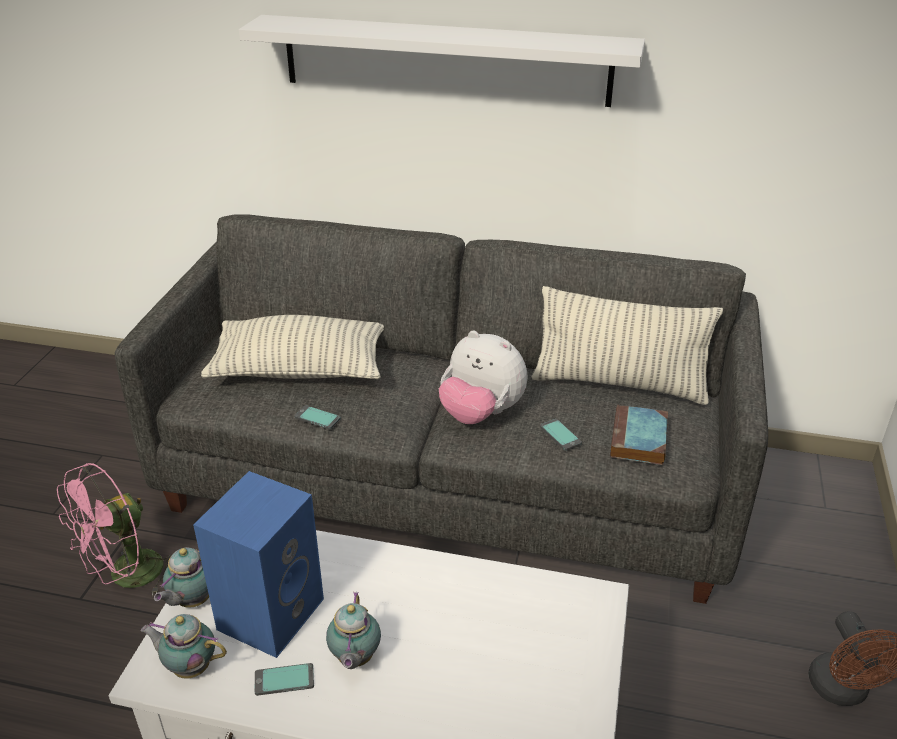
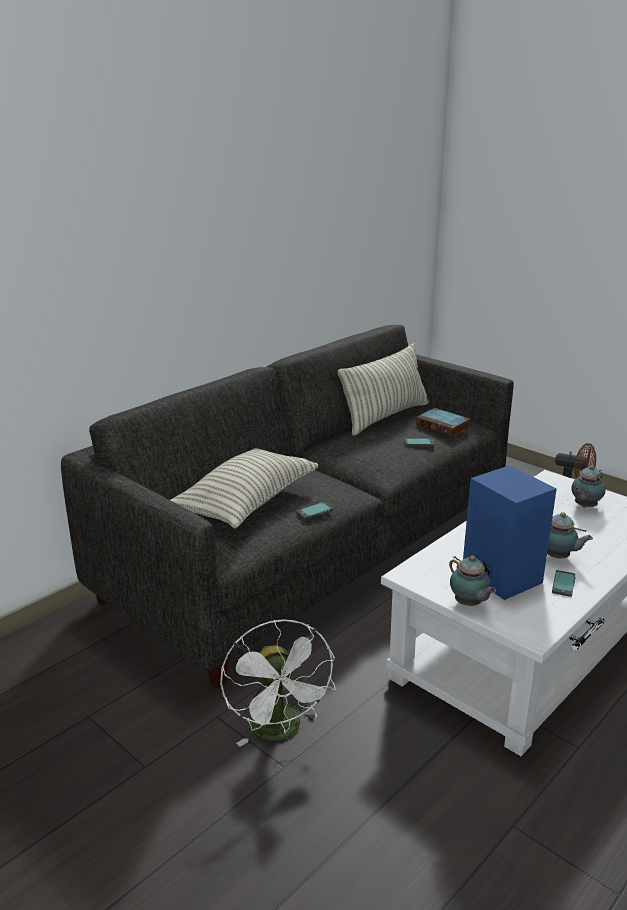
camera: 60 degrees left, 10 degrees down
(127, 577) = (280, 731): pink fan -> white fan
(189, 667) = (533, 616): teapot -> teapot (584, 506)
(445, 60) = (215, 239): white shelf -> none
(481, 413) = (373, 458): plush toy -> none

